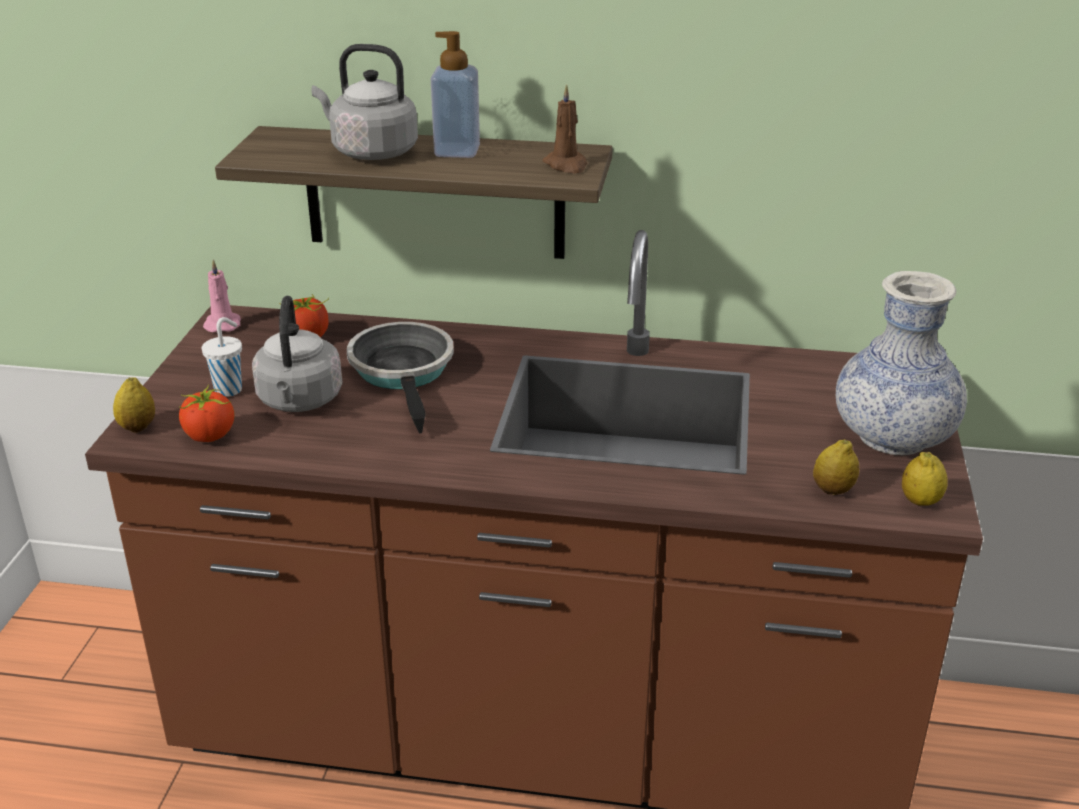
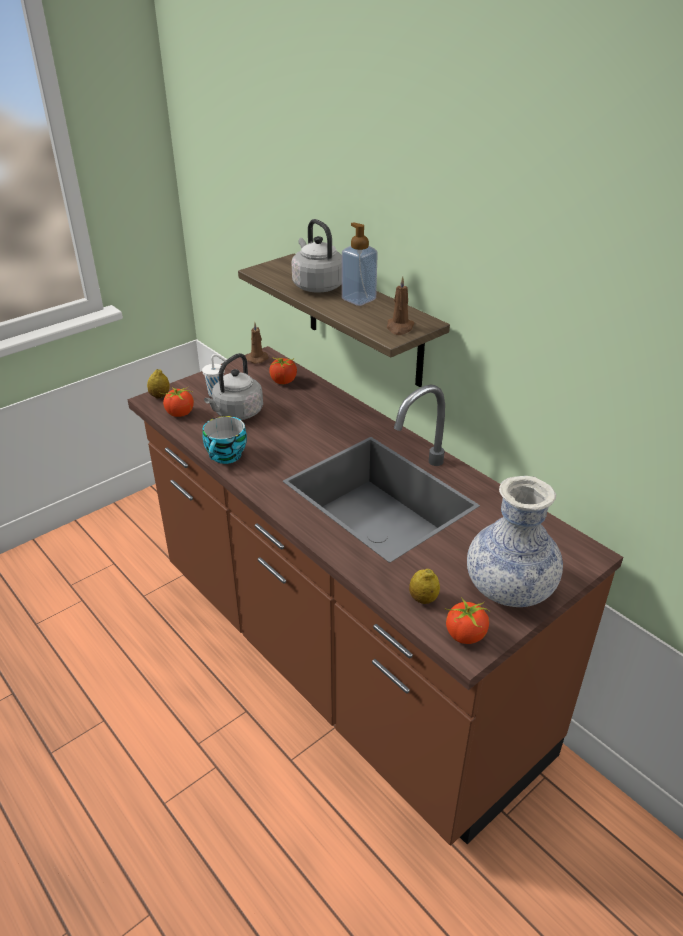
camera: 40 degrees right, 5 degrees up
(223, 324) = (258, 358): pink candle -> brown candle
(369, 457) = (226, 457): none -> cup
(404, 373) = (300, 420): frying pan -> none
(920, 501) = (465, 635): lemon -> tomato

